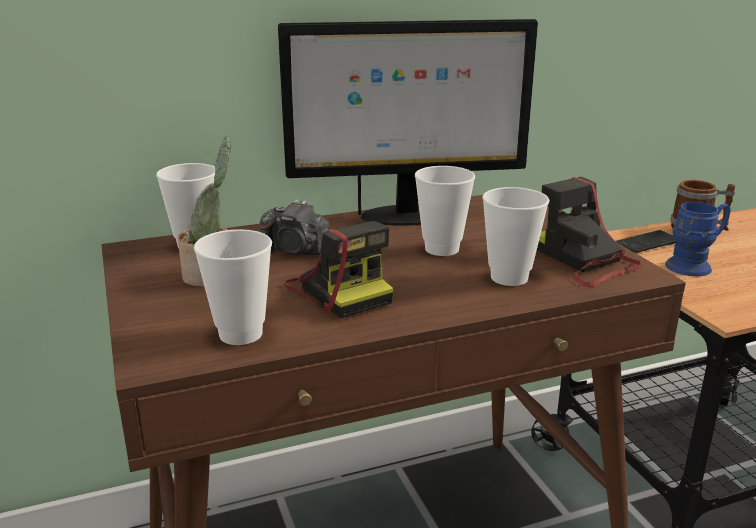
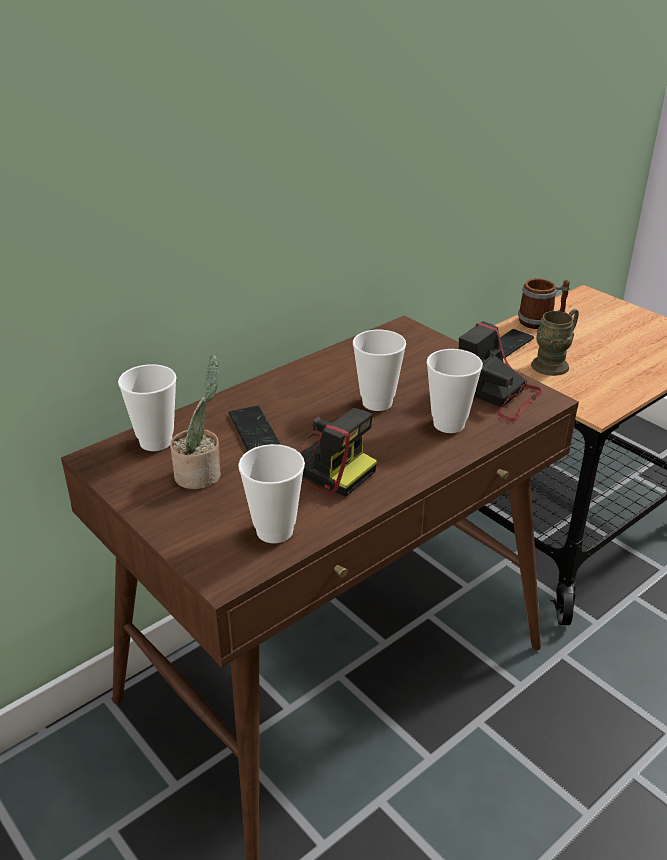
camera: 20 degrees left, 10 degrees up
(295, 251) = (253, 430): camera -> phone
(405, 216) = (322, 368): monitor -> none
(695, 265) = (554, 363): blue mug -> brown mug

